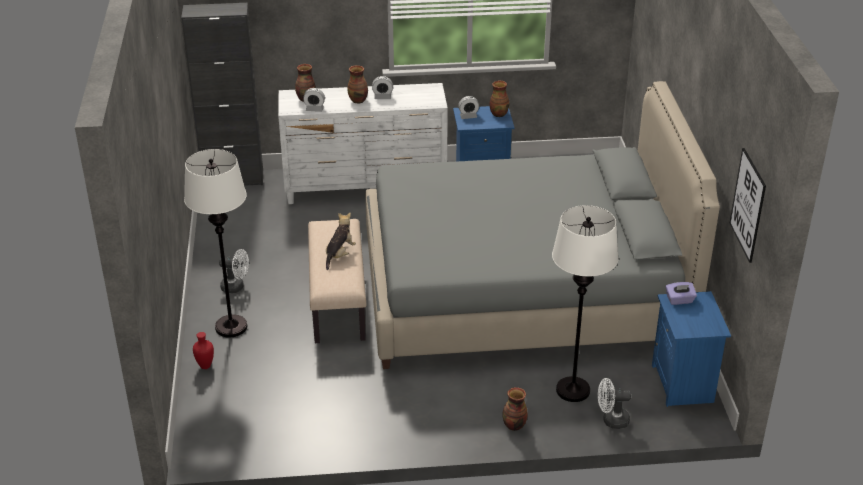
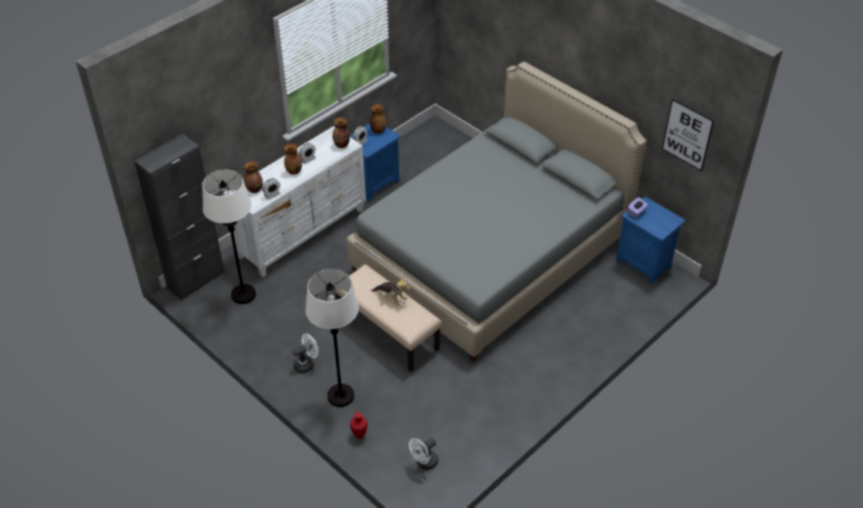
camera: 40 degrees left, 10 degrees up
(339, 255) = (390, 298): plush toy -> plush toy turned 135 degrees clockwise
(514, 425) = (588, 350): vase -> vase (341, 145)
(572, 390) = (593, 305): white floor lamp -> white floor lamp (243, 294)
(611, 420) = (634, 312): white fan -> white fan (424, 463)

